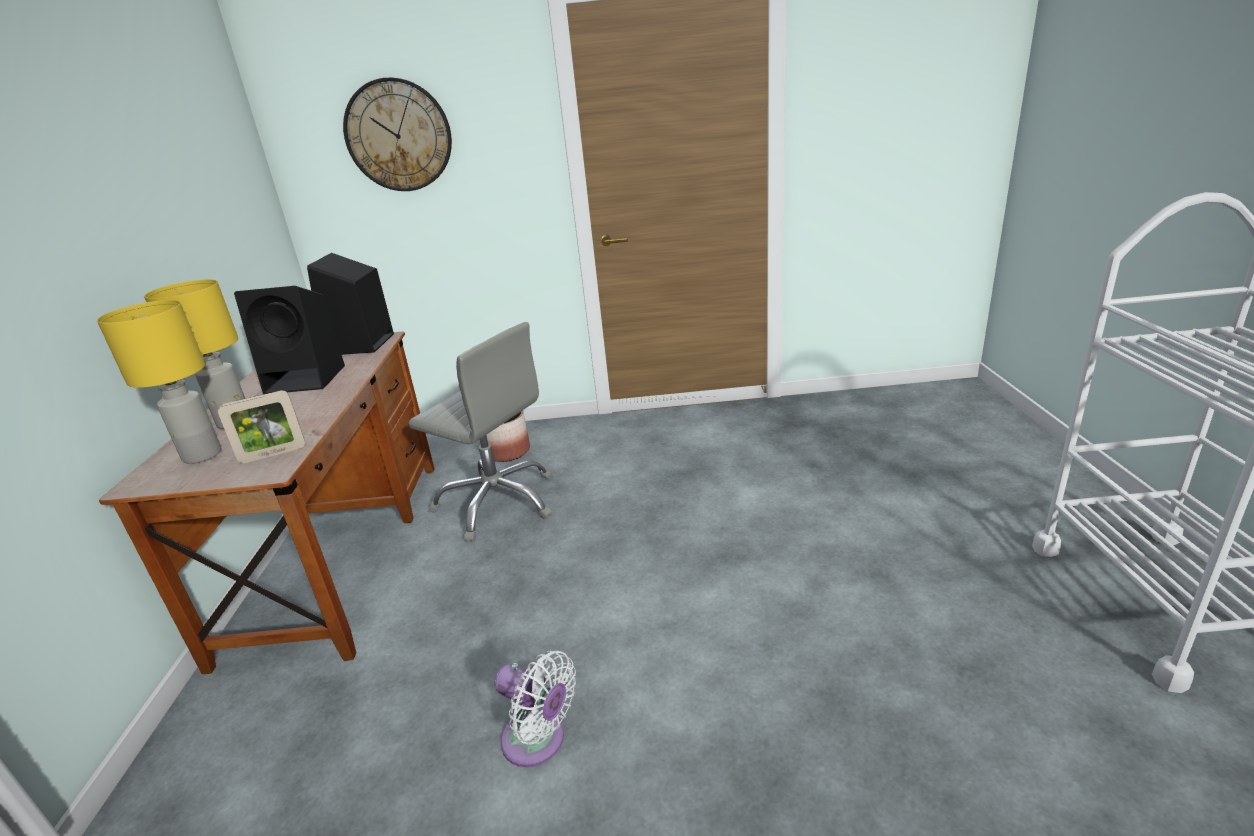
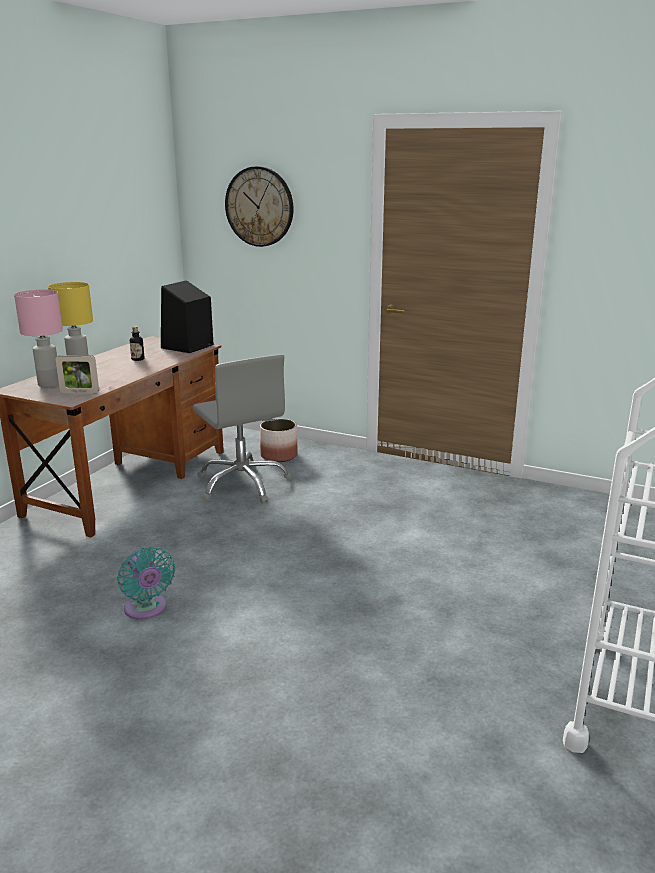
camera: 25 degrees right, 5 degrees down
(202, 456) = (49, 384): yellow table lamp -> pink table lamp
(308, 379) = (138, 359): black speaker -> bottle
(538, 741) = (146, 609): white fan -> turquoise fan

